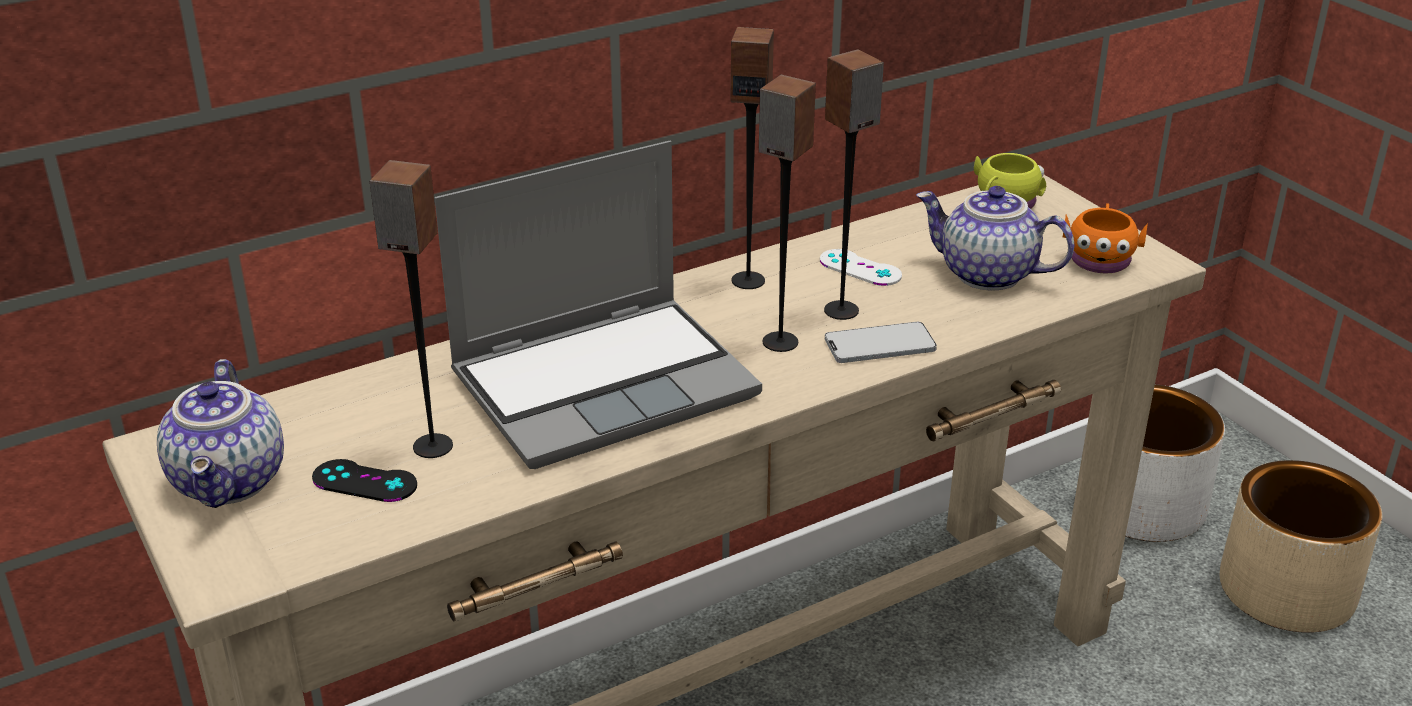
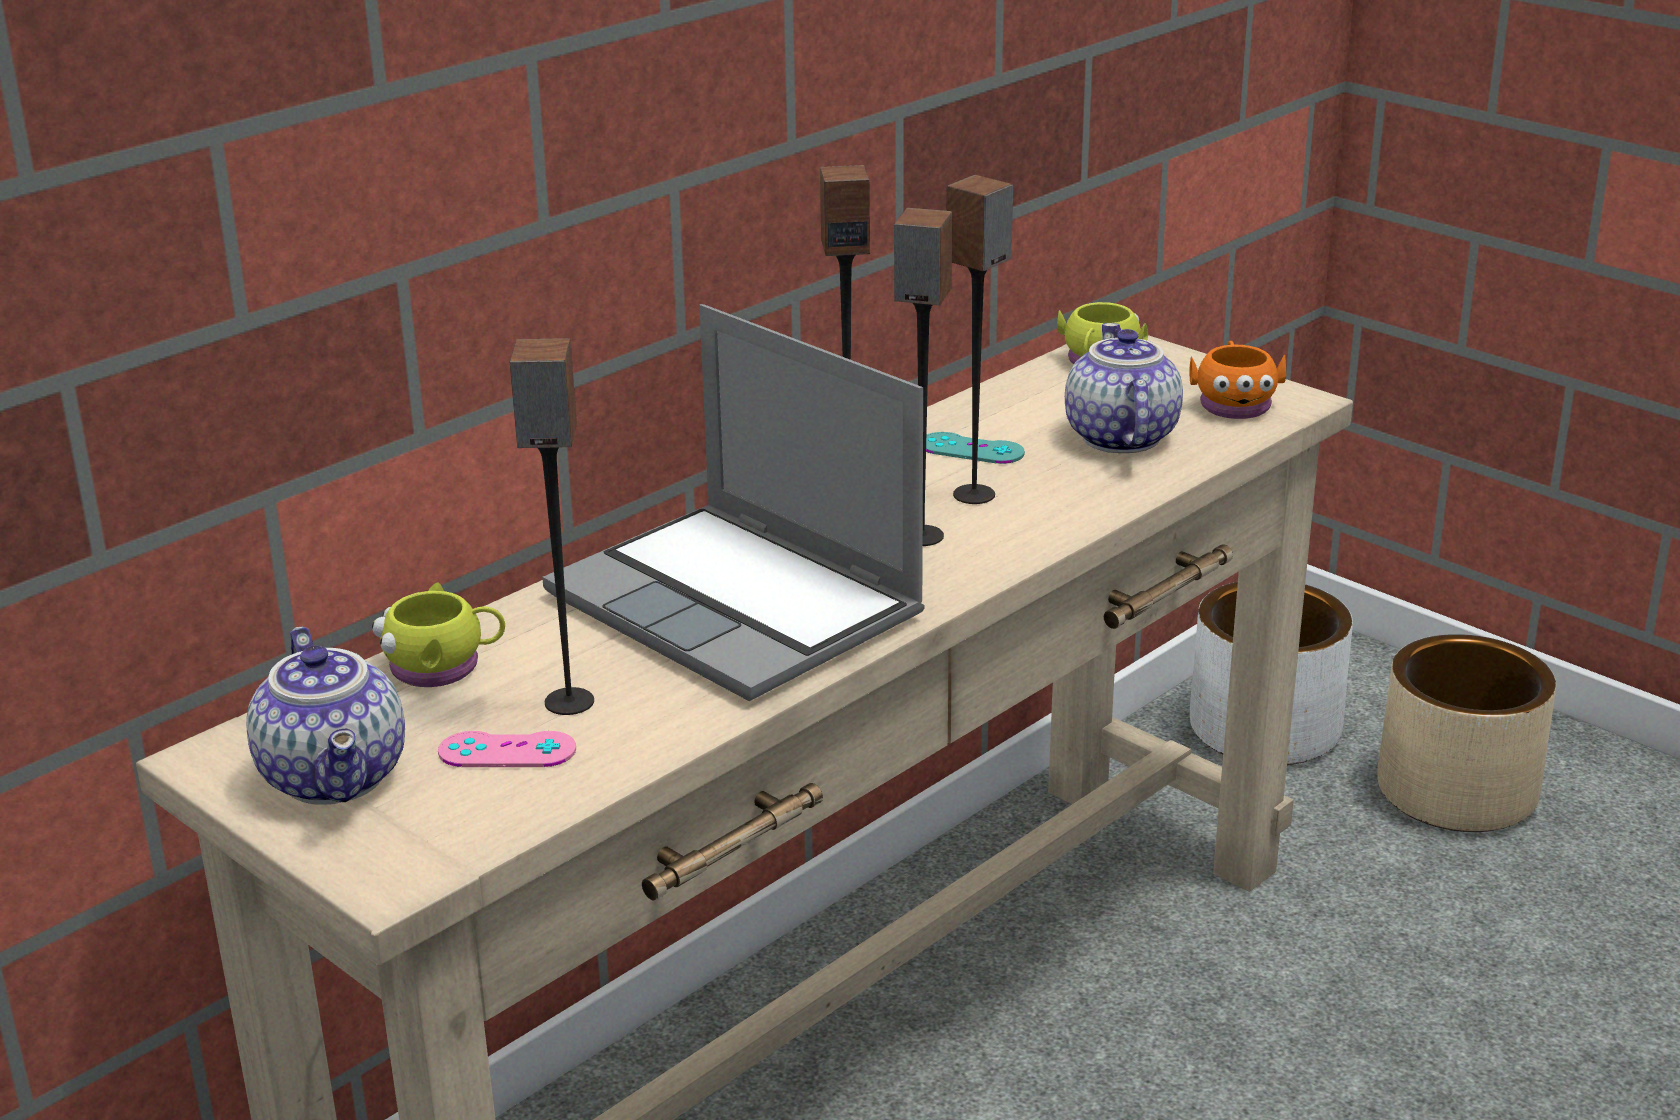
camera: 15 degrees left, 5 degrees down
(358, 398) = (443, 667): none -> yellow mug
(364, 481) = (507, 751): black game controller -> pink game controller
(606, 383) = (741, 607): laptop -> laptop turned 90 degrees clockwise
(860, 268) = (971, 449): white game controller -> turquoise game controller
(880, 345) = (1037, 523): phone -> none
(986, 275) = (1118, 437): teapot -> teapot turned 75 degrees clockwise

